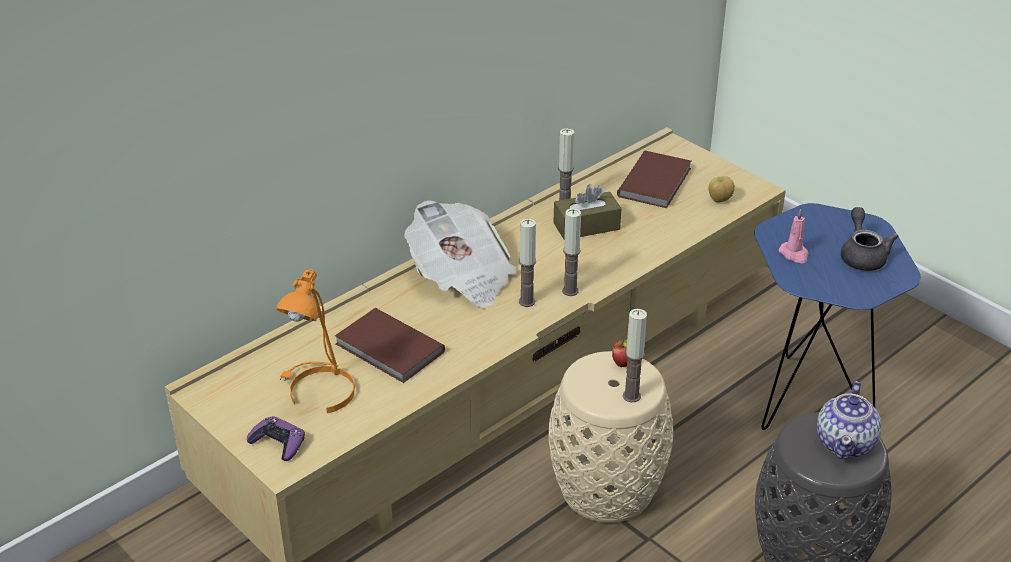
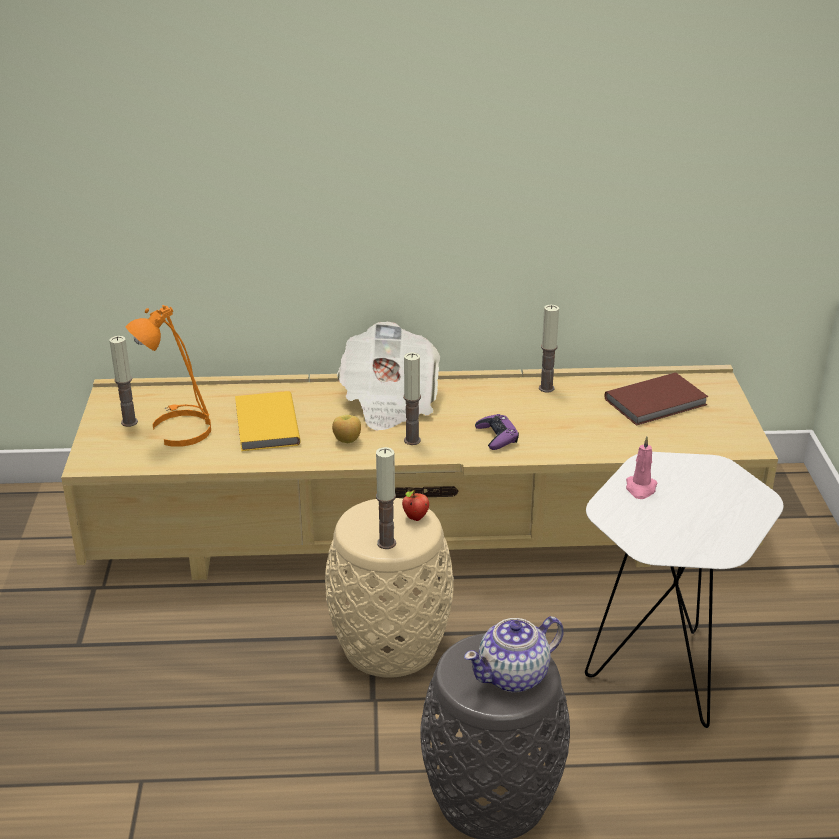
camera: 40 degrees right, 5 degrees down
(278, 443) = (108, 447): purple game controller -> purple game controller (497, 436)
(389, 349) = (265, 425): brown book -> yellow book
(570, 291) = (458, 448): candle -> candle (129, 422)
(586, 226) = (543, 409): brown tissue box -> none
(719, 200) = (696, 439): apple -> apple (347, 441)
(807, 404) = (660, 680): blue side table -> white side table
(862, 255) = (708, 519): grey teapot -> none

